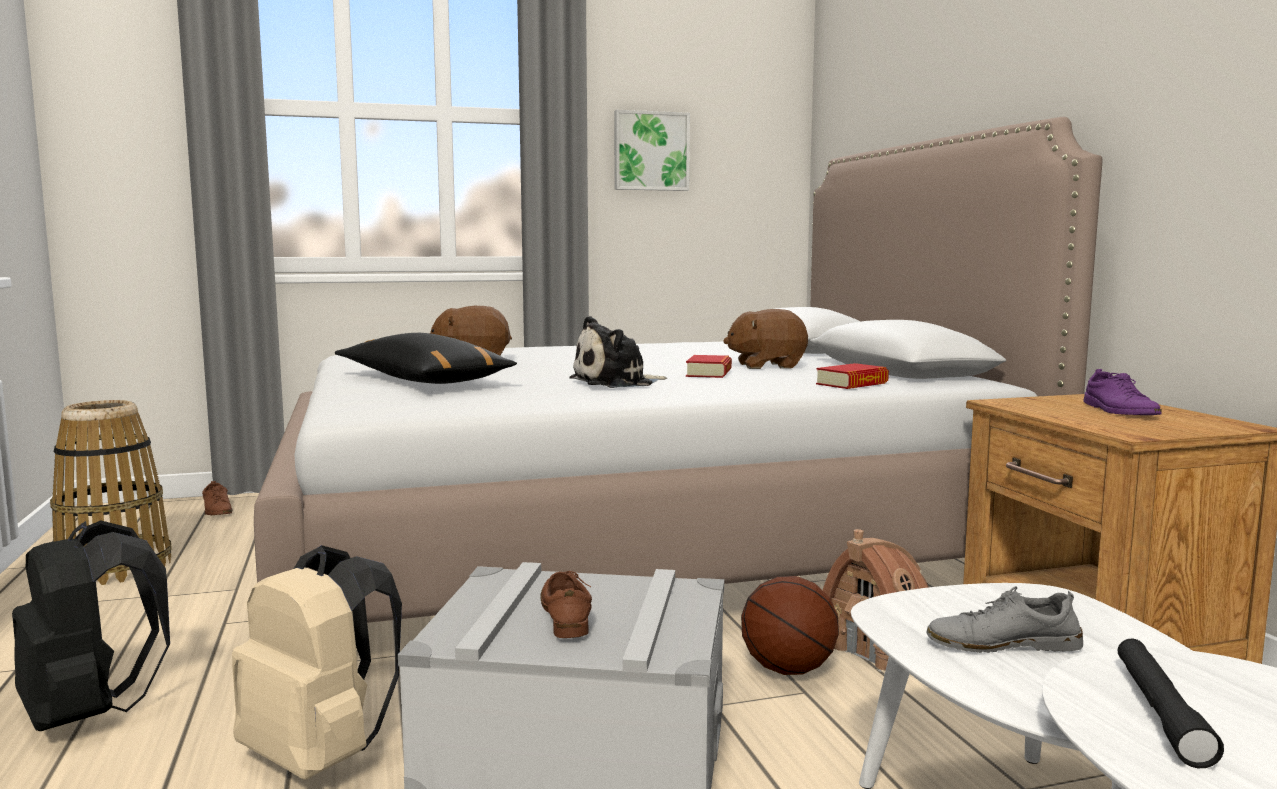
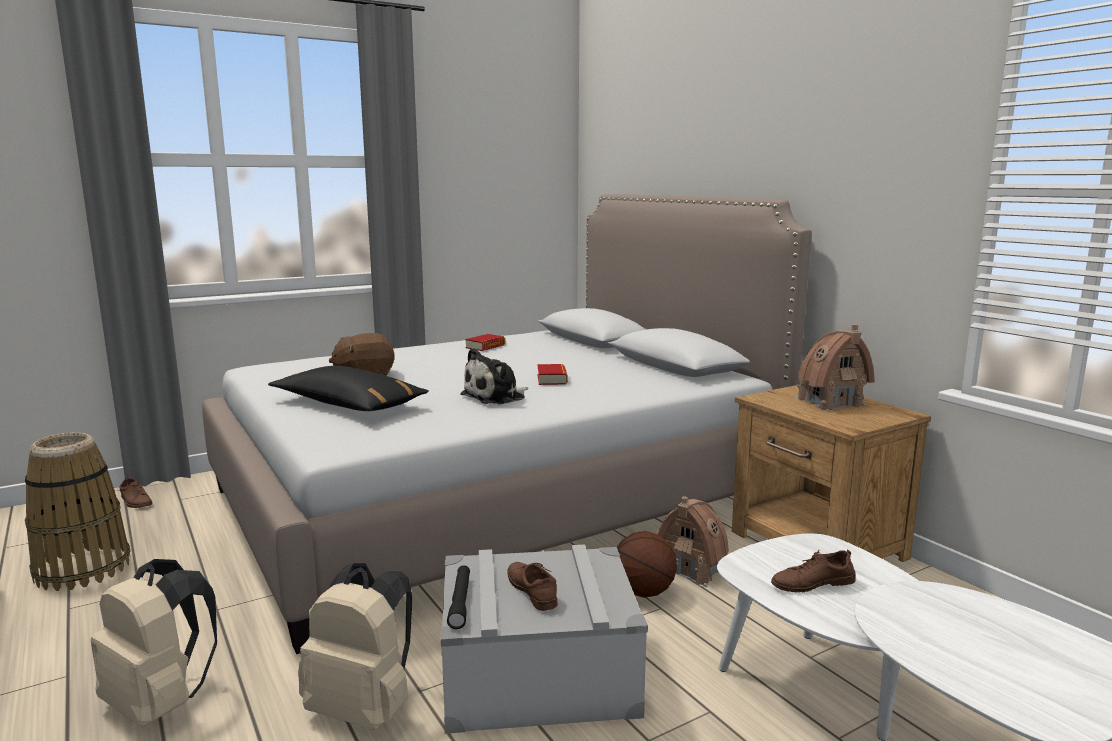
camera: 15 degrees left, 5 degrees up
(89, 713) = (161, 703): black backpack -> beige backpack
(650, 151) = (463, 185): picture -> none
(766, 366) = (584, 366): brown plush toy -> none
(852, 384) = (656, 386): book -> book (485, 346)
(1003, 643) = (812, 583): grey shoe -> brown shoe
(1119, 411) = (830, 402): purple shoe -> toy house
(1160, 712) = (919, 627): black flashlight -> black flashlight (460, 602)

